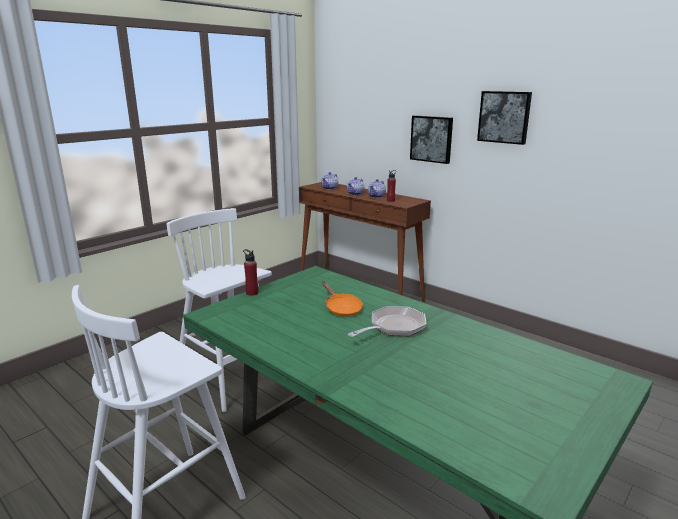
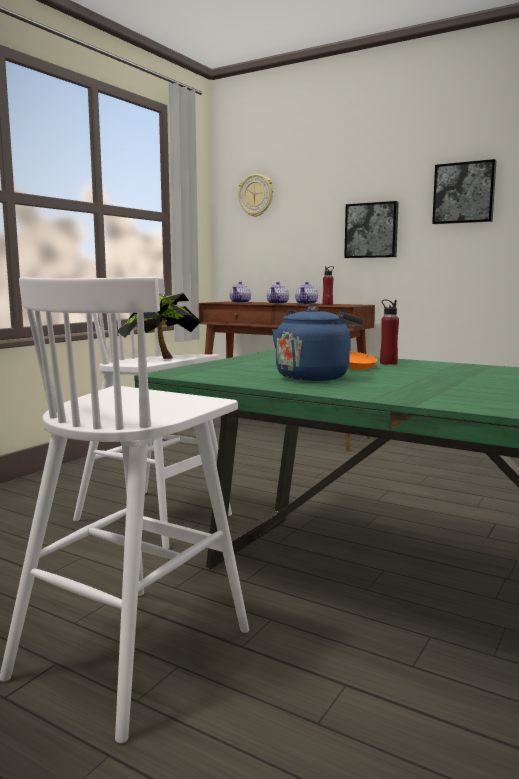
camera: 10 degrees left, 10 degrees down
(225, 275) = (159, 357): none -> potted plant
(252, 293) = (213, 362): red bottle -> red bottle (388, 363)
(301, 329) = (314, 377): none -> blue kettle
(347, 98) = (256, 195): none -> wall clock
(394, 327) = (431, 372): frying pan -> none

